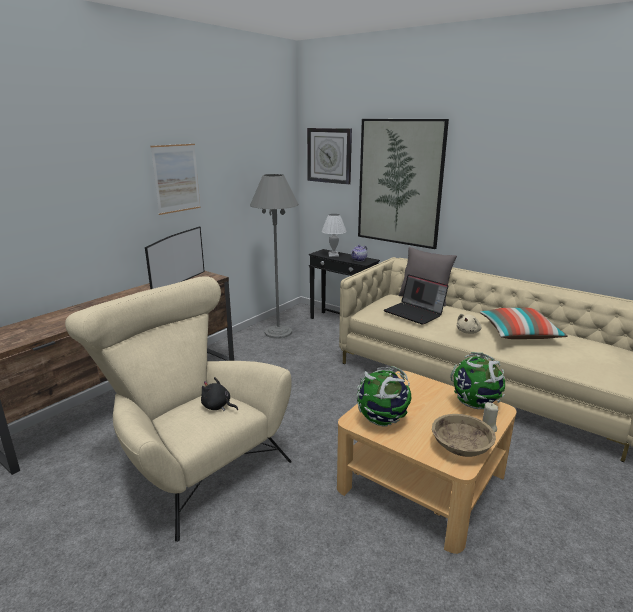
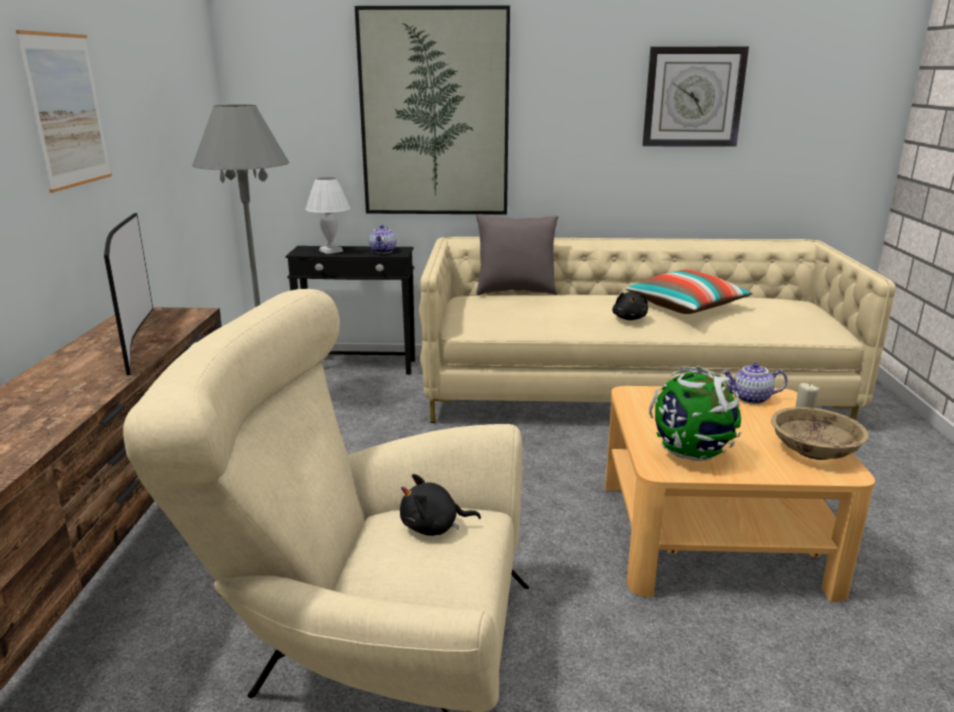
camera: 35 degrees left, 0 degrees up
(329, 155) = (290, 75): wall clock -> wall clock (693, 97)
(415, 313) = (534, 311): laptop -> none
(468, 332) = (629, 318): beige plush toy -> black plush toy
(474, 404) = (751, 399): globe -> teapot

